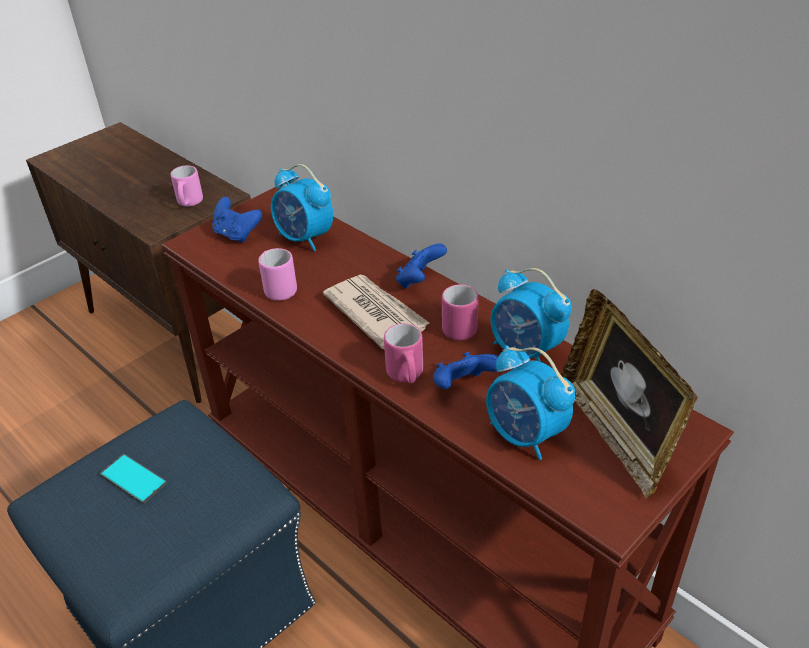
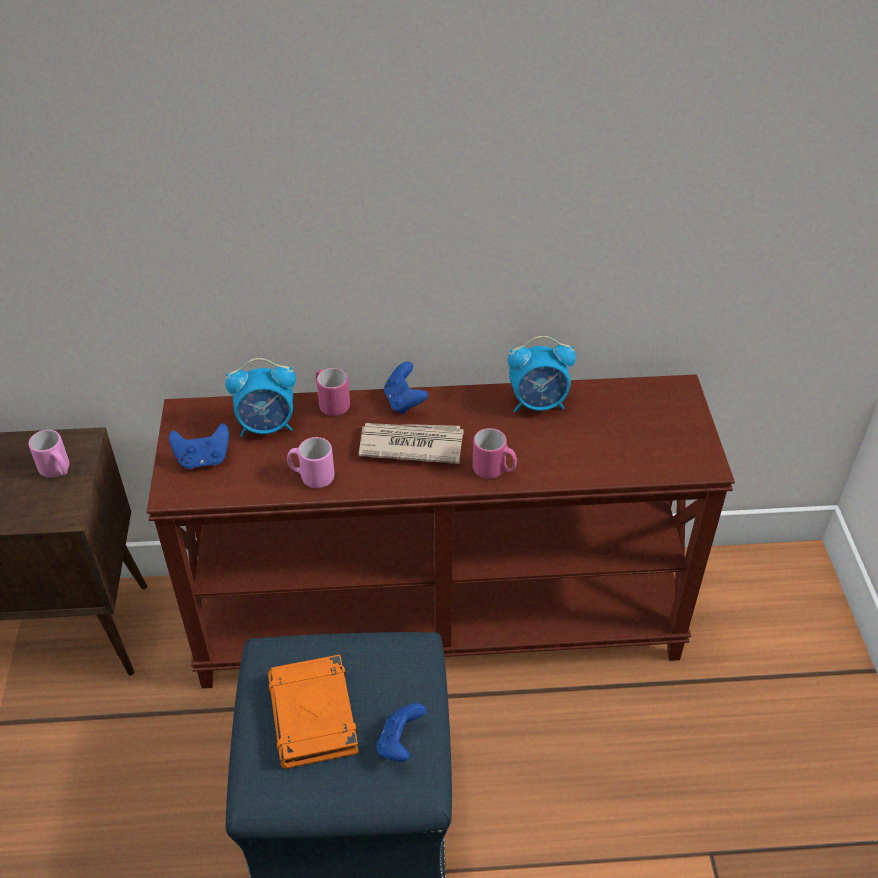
camera: 50 degrees left, 5 degrees up
(133, 479) = (314, 716): phone -> orange book
(460, 326) = (477, 415): pink mug -> pink mug (331, 404)
(463, 386) = (535, 452): blue game controller -> blue game controller (400, 743)
(525, 435) = (609, 454): alarm clock -> none
(616, 433) = (649, 417): picture frame -> none

